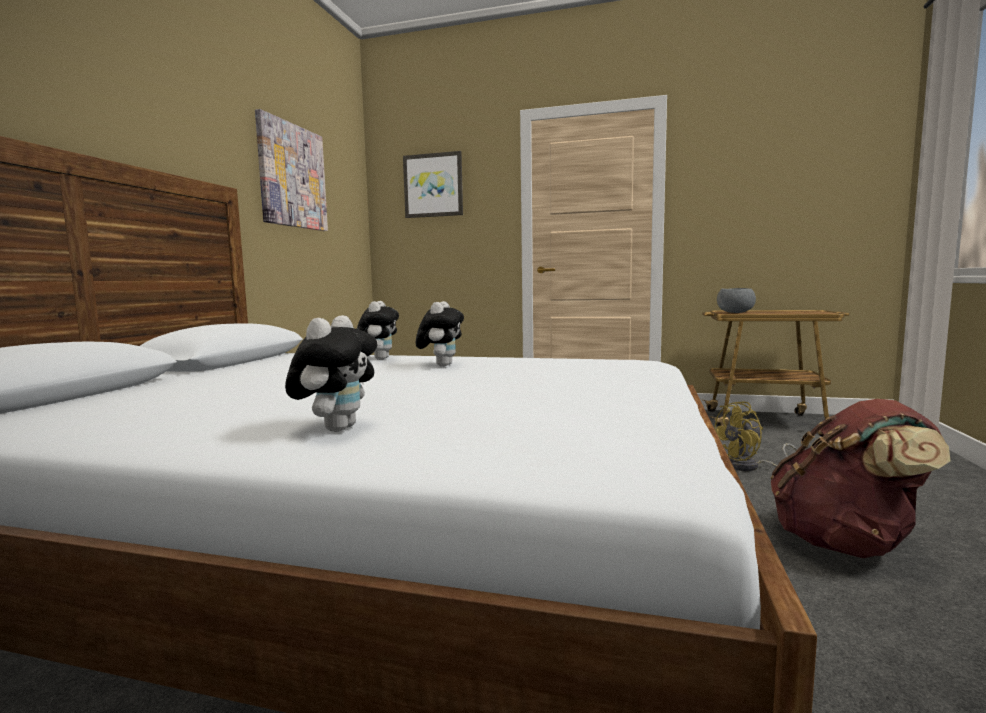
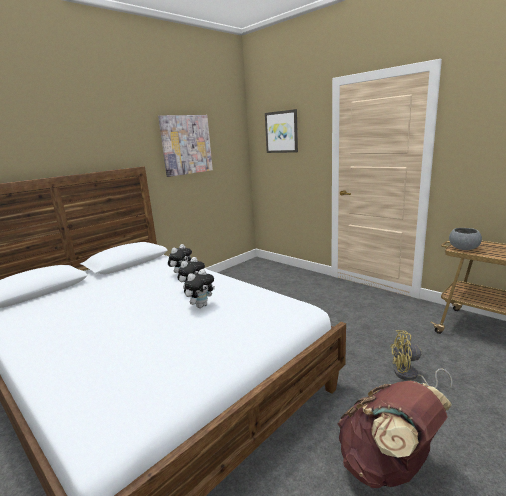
camera: 30 degrees right, 10 degrees up
(336, 428) = (64, 354): plush toy -> plush toy (201, 305)

